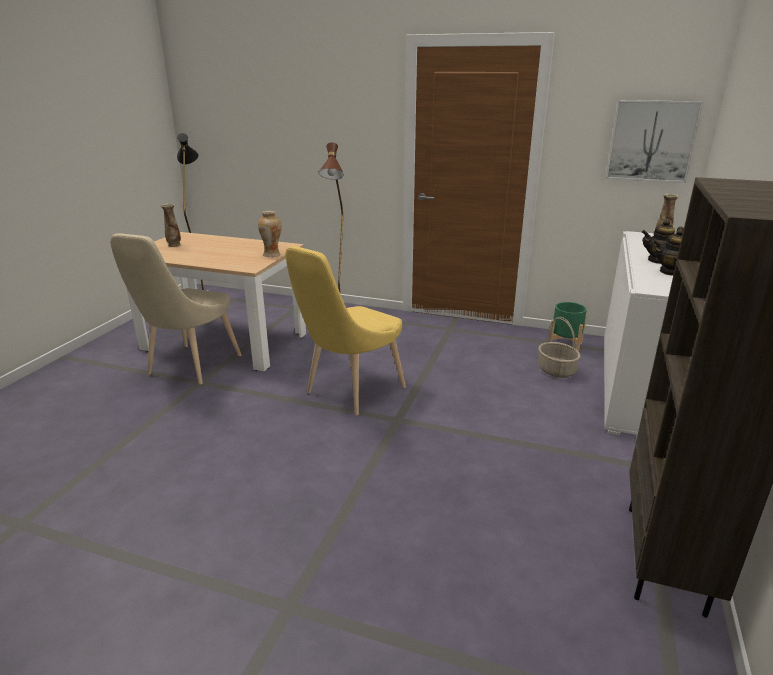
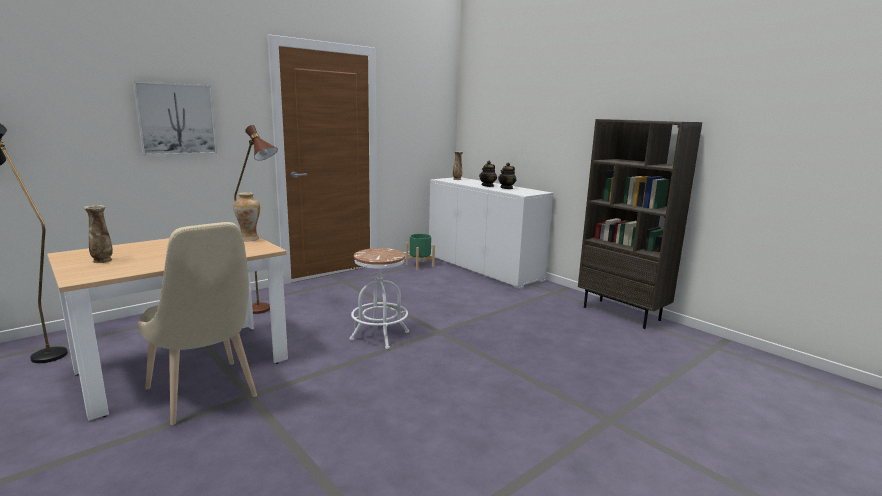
camera: 60 degrees left, 10 degrees down
(350, 392) = (380, 336): yellow chair -> white stool
(557, 370) = (443, 276): basket -> none
(651, 141) = (432, 121): picture -> picture (176, 119)

